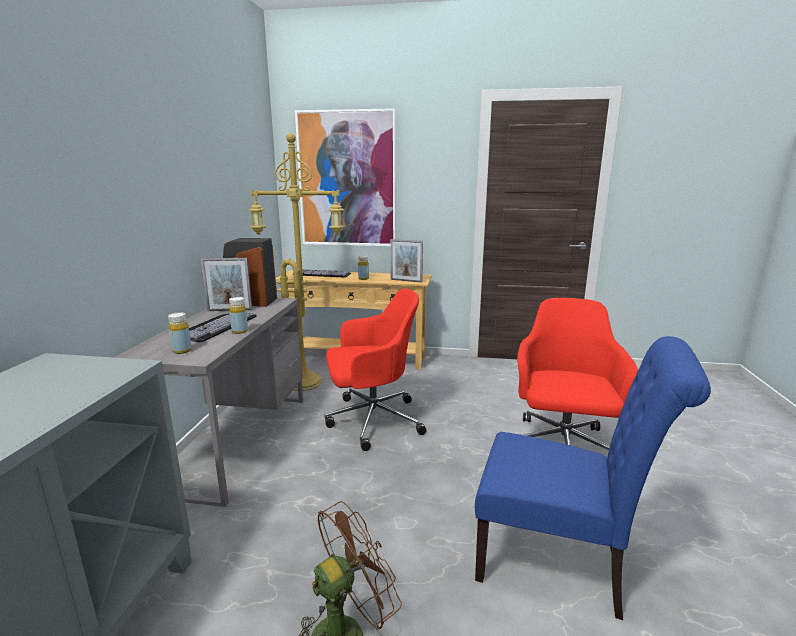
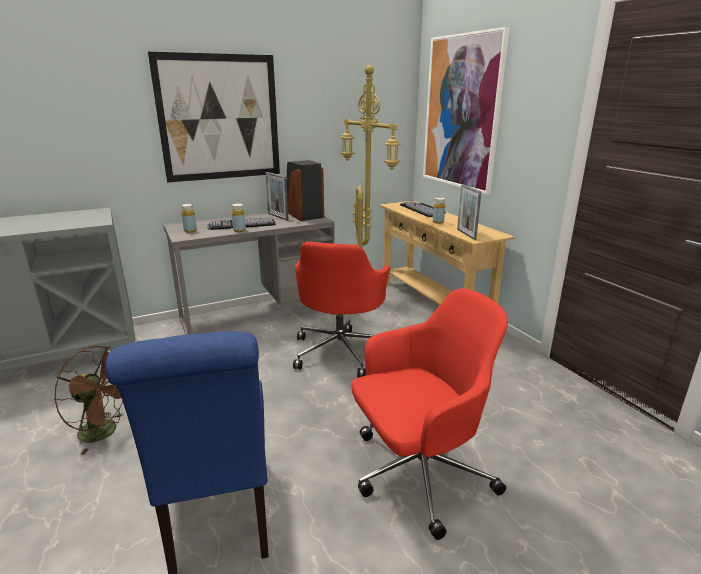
camera: 55 degrees right, 5 degrees up
(149, 193) = (219, 118): none -> picture
(372, 420) = (341, 350): red office chair -> red office chair turned 60 degrees clockwise

